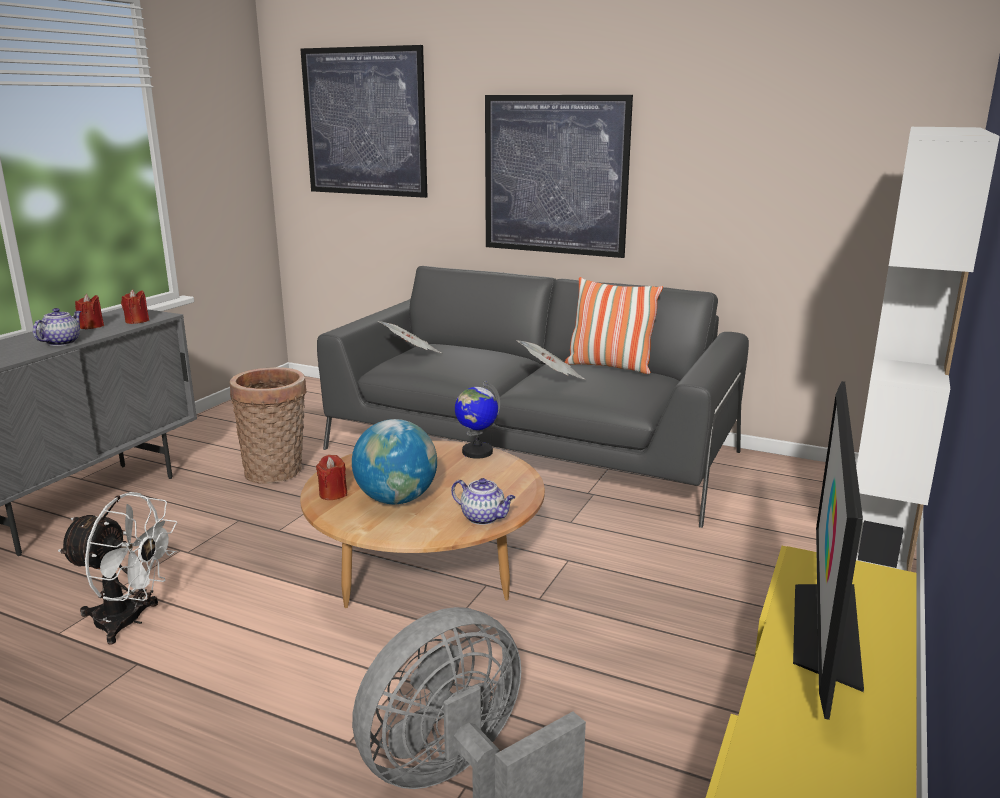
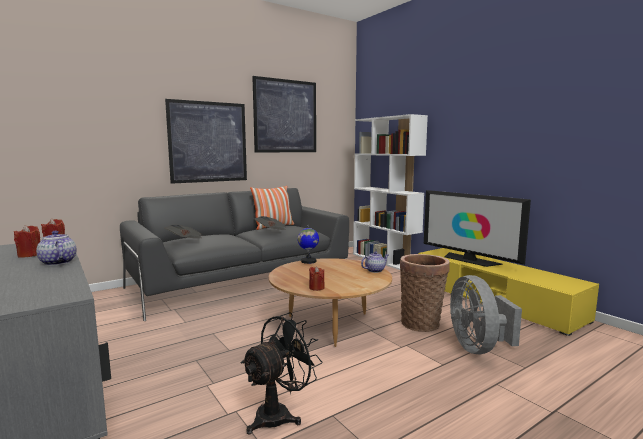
camera: 60 degrees left, 10 degrees down
(129, 622) = (279, 414): white fan -> black fan
(277, 472) = (150, 339): basket -> basket (421, 323)
(364, 122) = (70, 110): picture -> picture (285, 116)
(396, 499) = (339, 279): globe -> none

